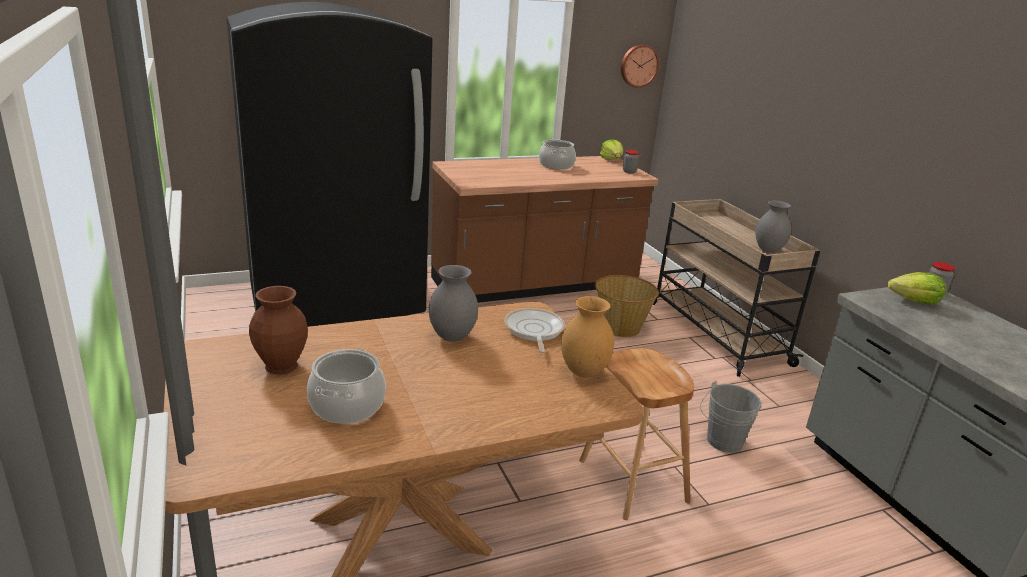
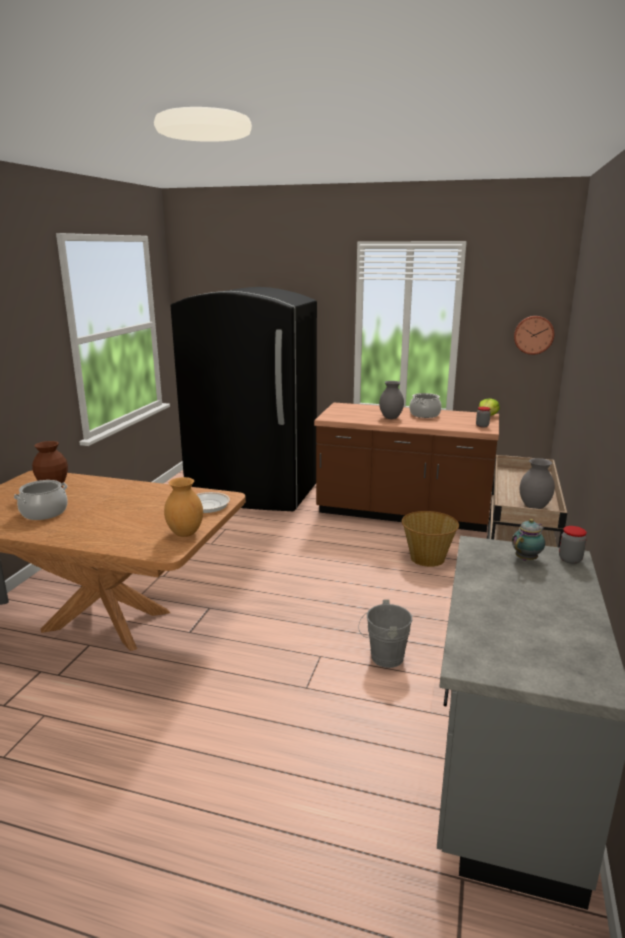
camera: 40 degrees right, 5 degrees down
(453, 337) = (154, 498): grey vase -> grey vase (391, 418)
(632, 481) = (275, 651): brown stool -> none
(914, 301) = (527, 558): lettuce -> teapot

